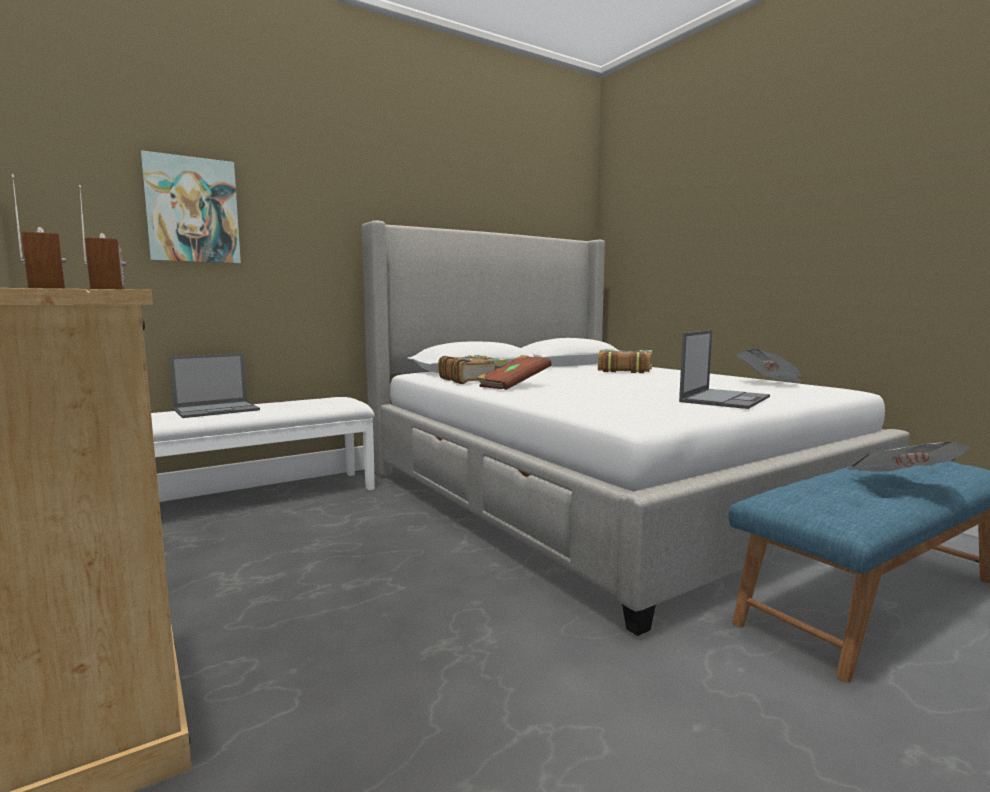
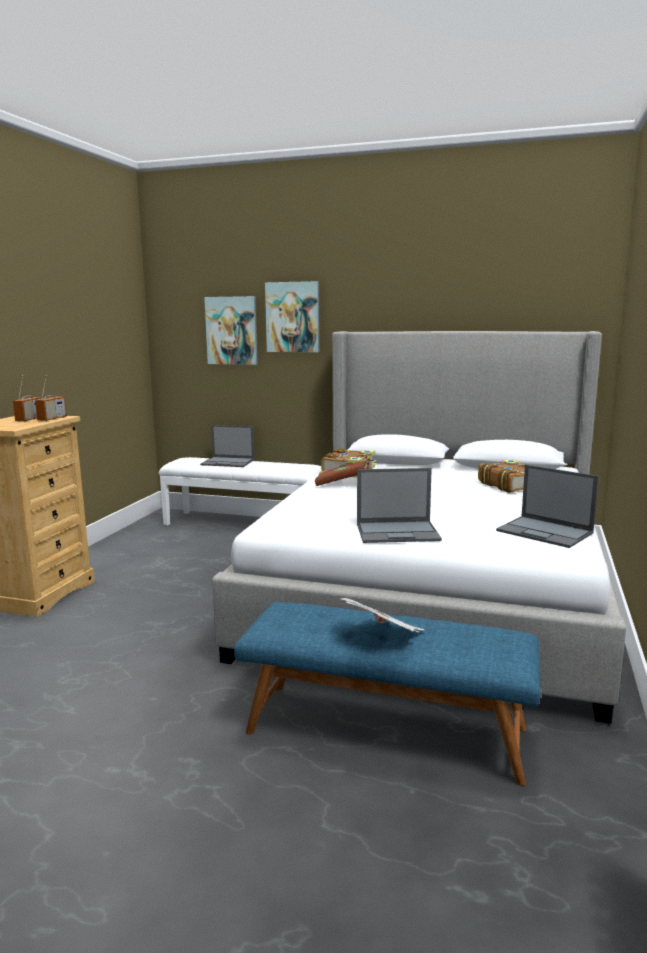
camera: 50 degrees right, 5 degrees up
(293, 200) = (293, 317): none -> picture
(770, 384) = (545, 532): newspaper -> laptop

